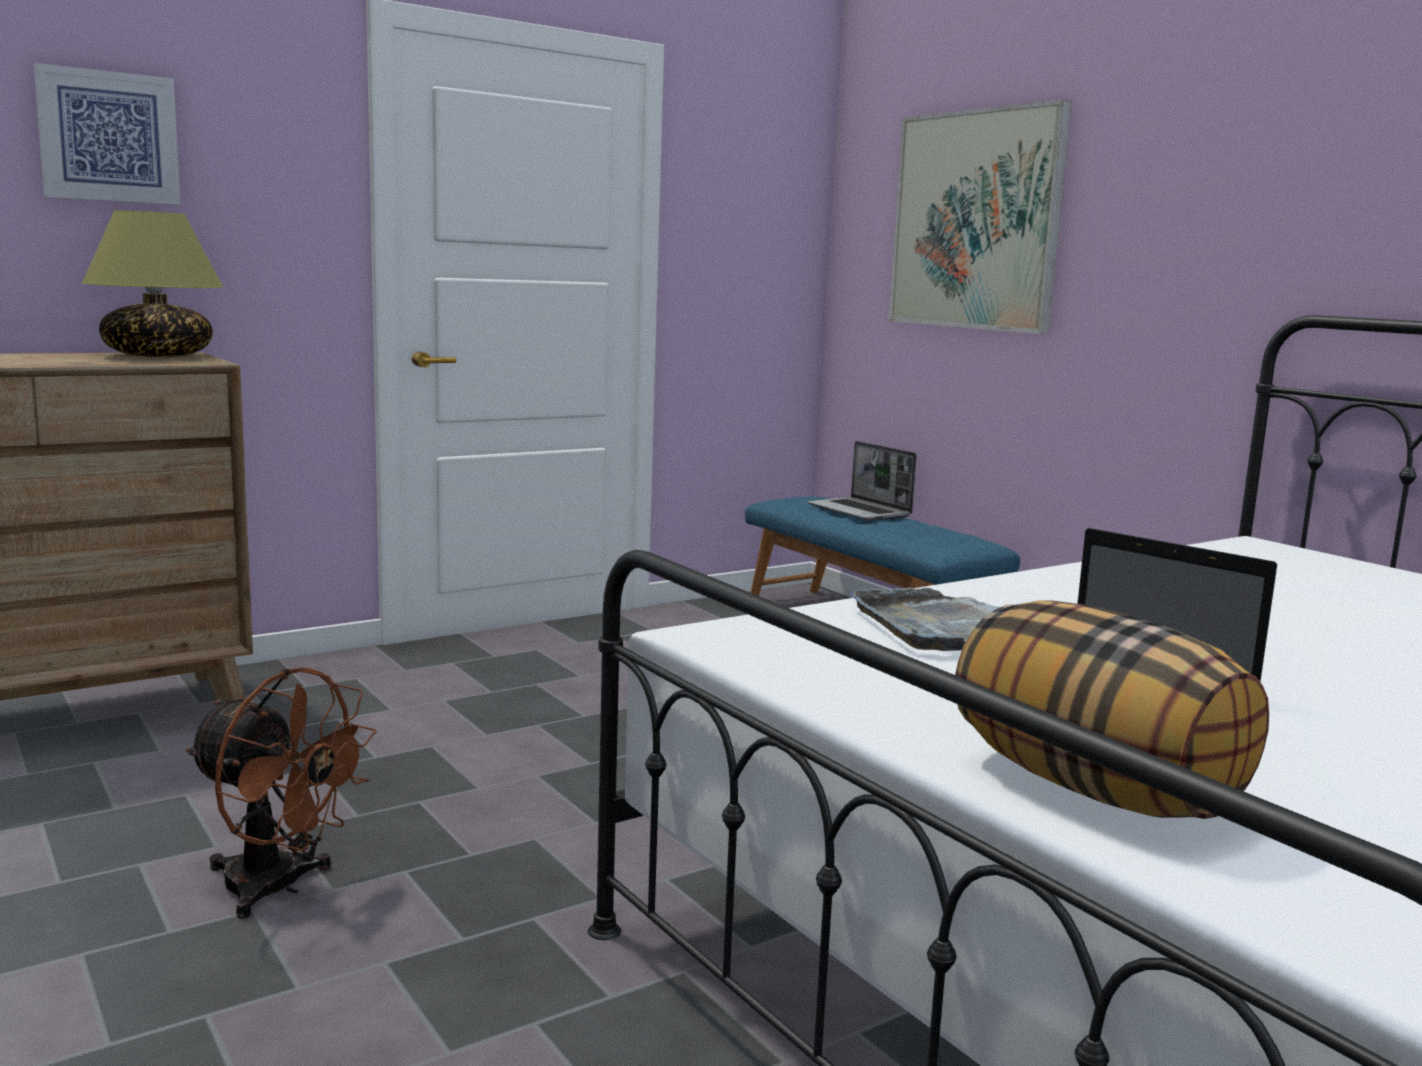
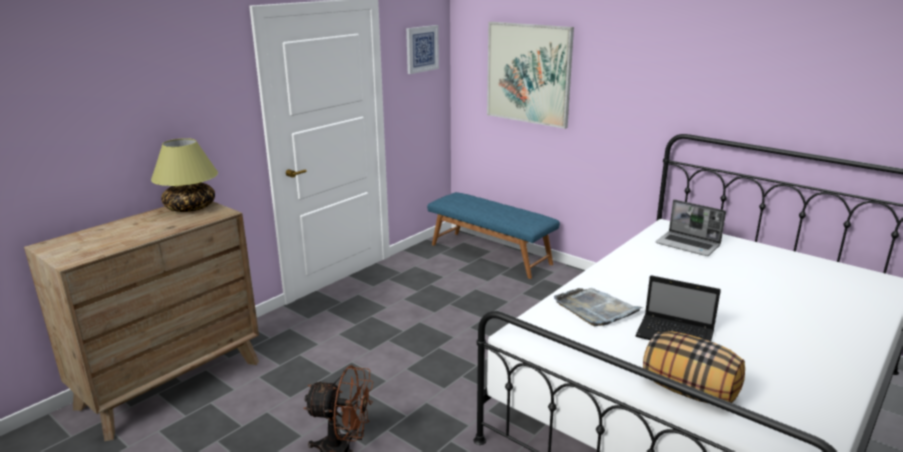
camera: 15 degrees left, 10 degrees up
(108, 137) = (145, 103): picture -> picture (421, 49)
(860, 511) = (482, 203): laptop -> laptop (688, 245)

